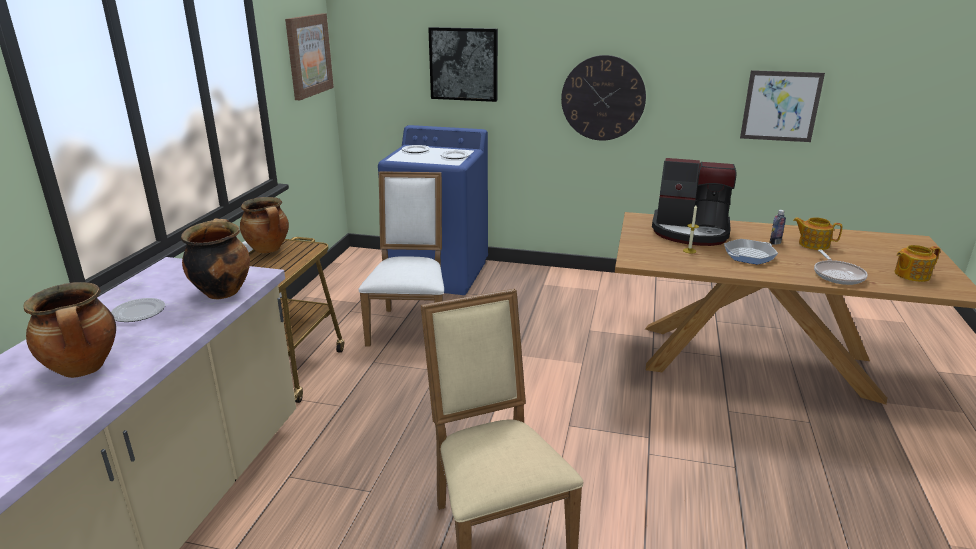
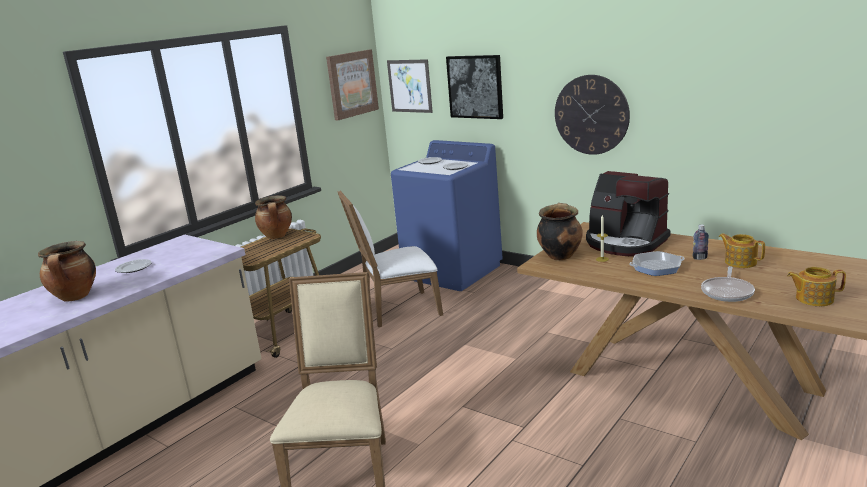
camera: 25 degrees right, 5 degrees down
(222, 291) = (192, 259): cooking pot -> cooking pot (559, 255)
(410, 325) = (398, 310): white chair -> white chair turned 135 degrees counterclockwise
(780, 106) = (763, 120): picture -> picture (409, 86)

